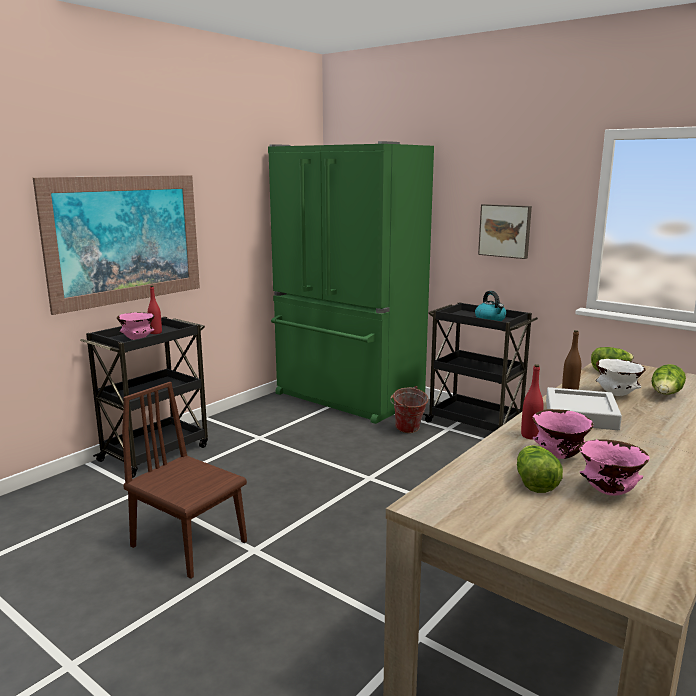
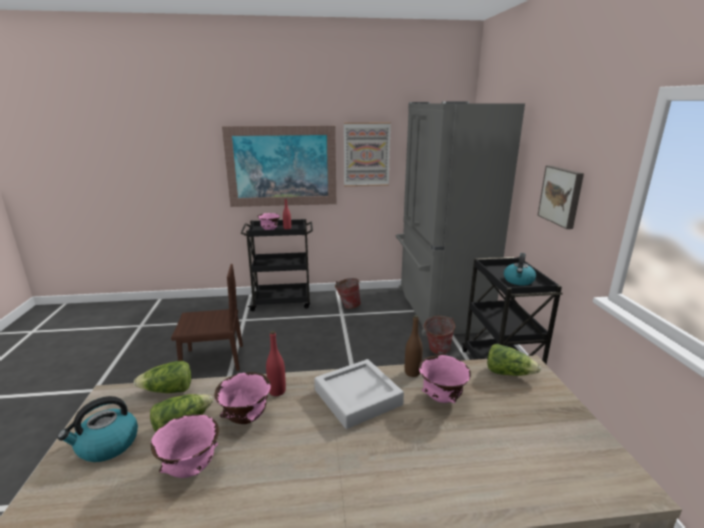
camera: 45 degrees right, 5 degrees up
(189, 544) = (213, 360): brown chair -> brown chair turned 90 degrees clockwise
(228, 214) = (366, 154): none -> picture
(250, 427) = (347, 306): none -> bucket
(347, 398) = (438, 309): green fridge -> grey fridge
(525, 520) = (107, 445): none -> kettle
(617, 395) = (442, 398): white bowl -> pink bowl
(666, 394) = (493, 426): lettuce -> lettuce (168, 391)

